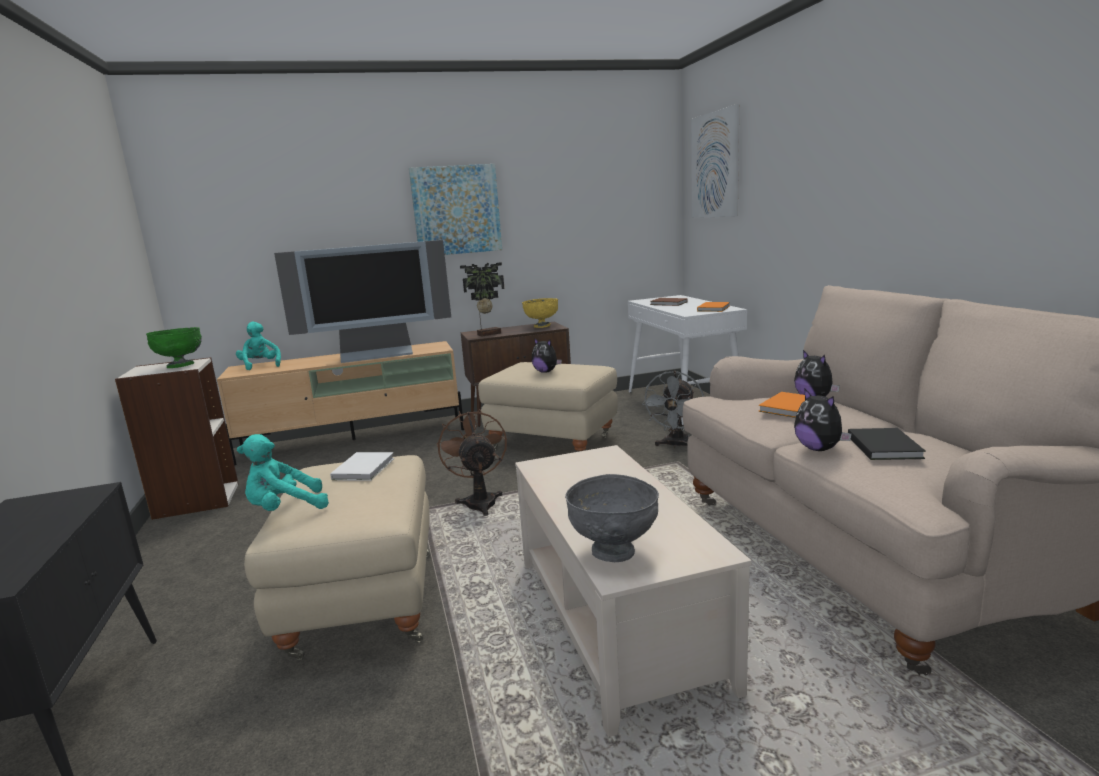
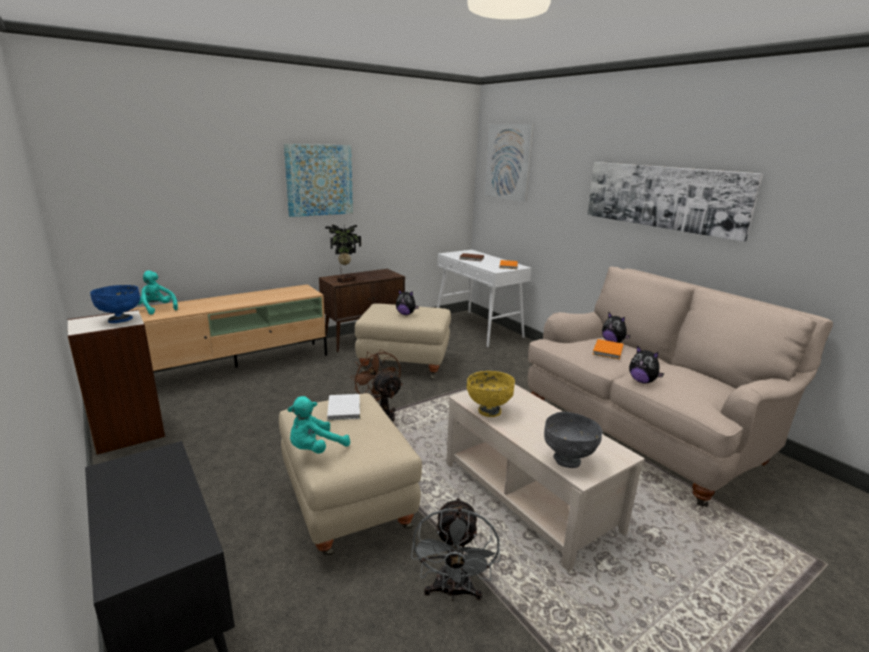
camera: 20 degrees left, 5 degrees up
(181, 366) = (121, 320): green bowl -> blue bowl
(377, 355) = (260, 298): television -> none
(542, 326) = (382, 273): yellow bowl -> yellow bowl (489, 411)
(675, 445) = (492, 364): grey fan -> grey fan (453, 591)
(884, 446) = (677, 379): black book -> none
(910, 168) = (663, 197): none -> picture

